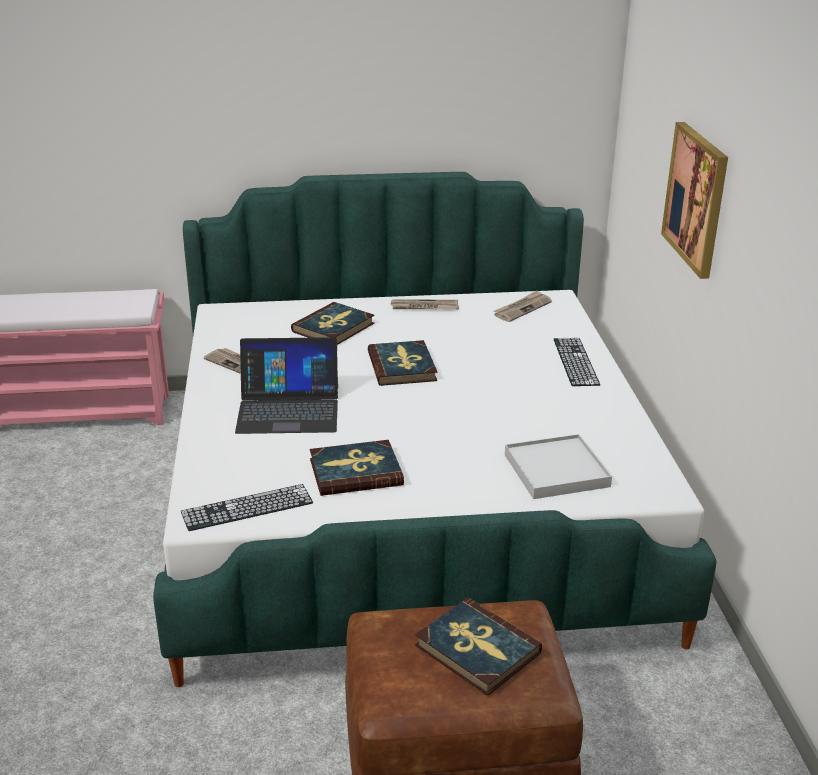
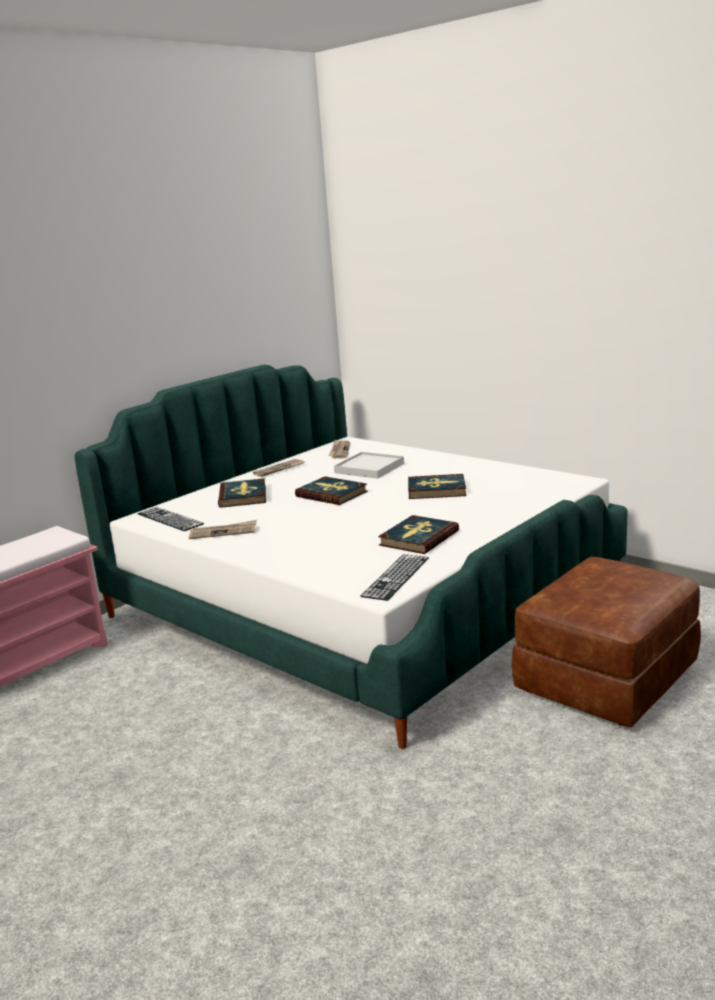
camera: 40 degrees left, 10 degrees down
(288, 409) = (309, 534): laptop -> none
(477, 649) = (612, 581): book -> book (436, 490)
(556, 470) = (516, 494): white tray -> white tray (369, 468)
(575, 361) = (422, 458): keyboard -> keyboard (169, 519)
(696, 198) = (476, 317): picture -> none

